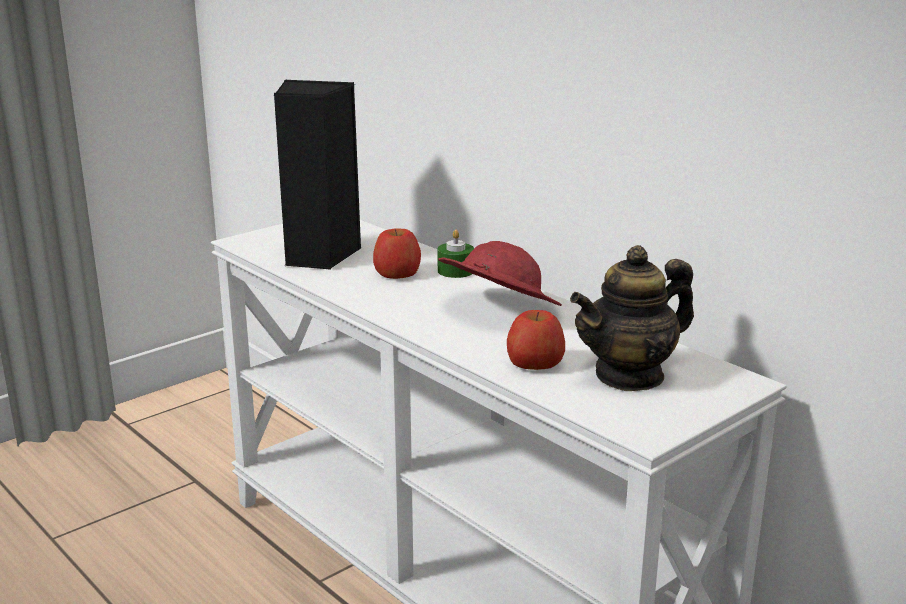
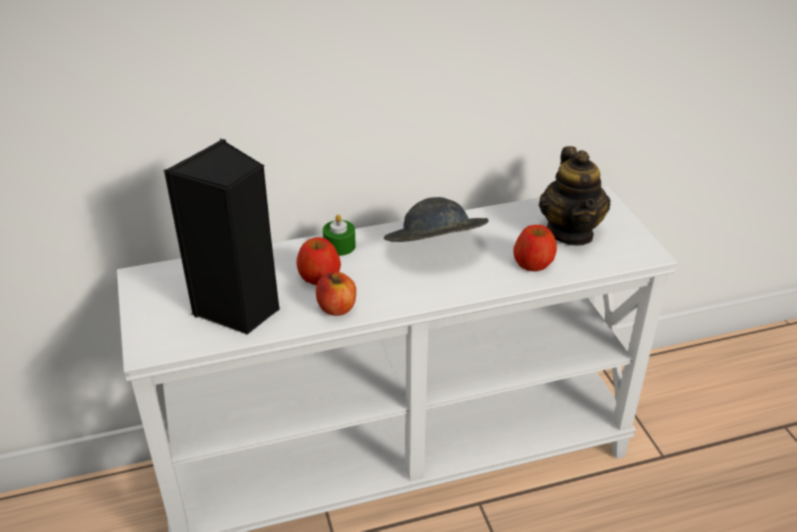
camera: 65 degrees left, 15 degrees up
(354, 289) = (337, 308): none -> apple
(498, 311) = (434, 250): red hat -> grey hat

